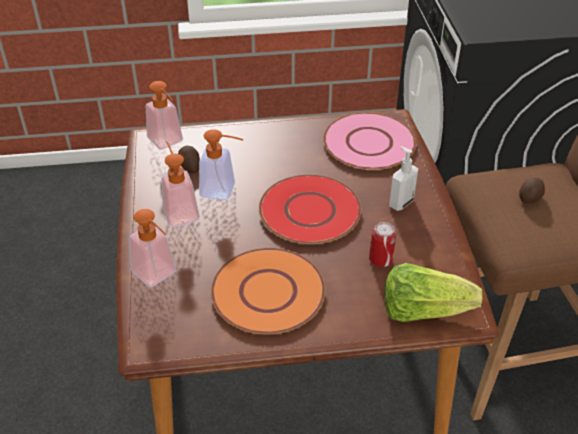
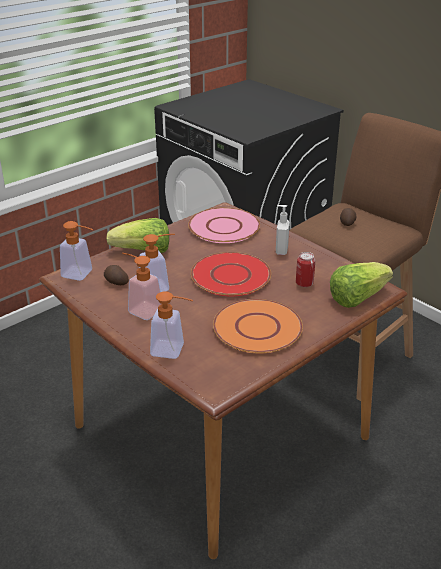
camera: 35 degrees left, 10 degrees down
(252, 140) = (143, 251): none -> lettuce

